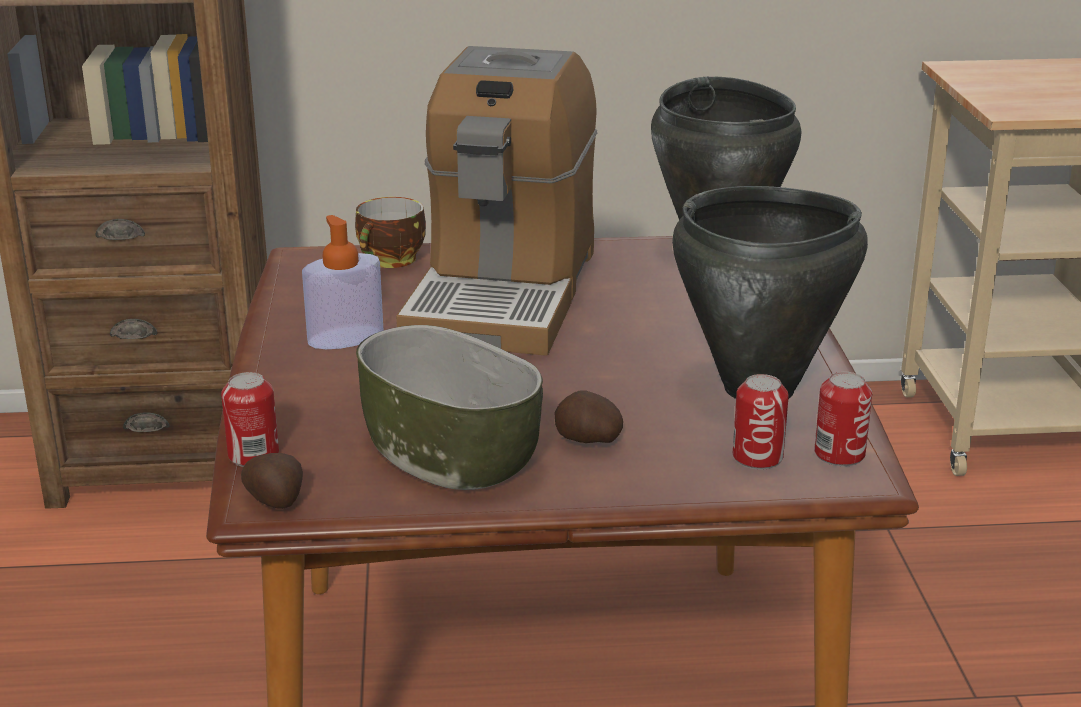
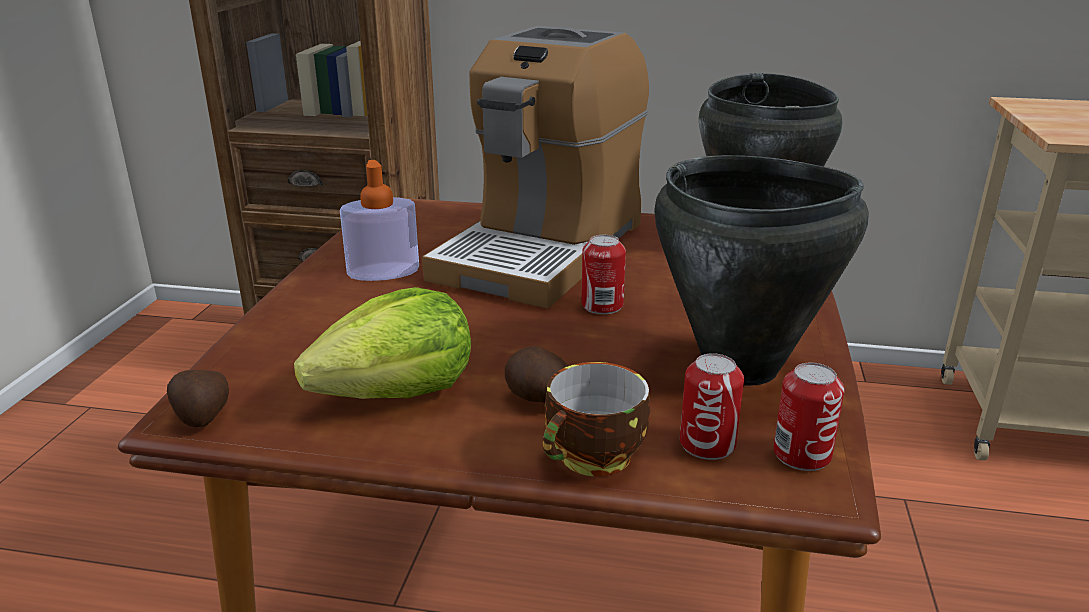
camera: 15 degrees right, 0 degrees up
(253, 455) = (221, 368): can -> can (602, 305)
(391, 261) = (466, 215): cup -> cup (594, 459)
(451, 453) = (398, 392): bowl -> lettuce

